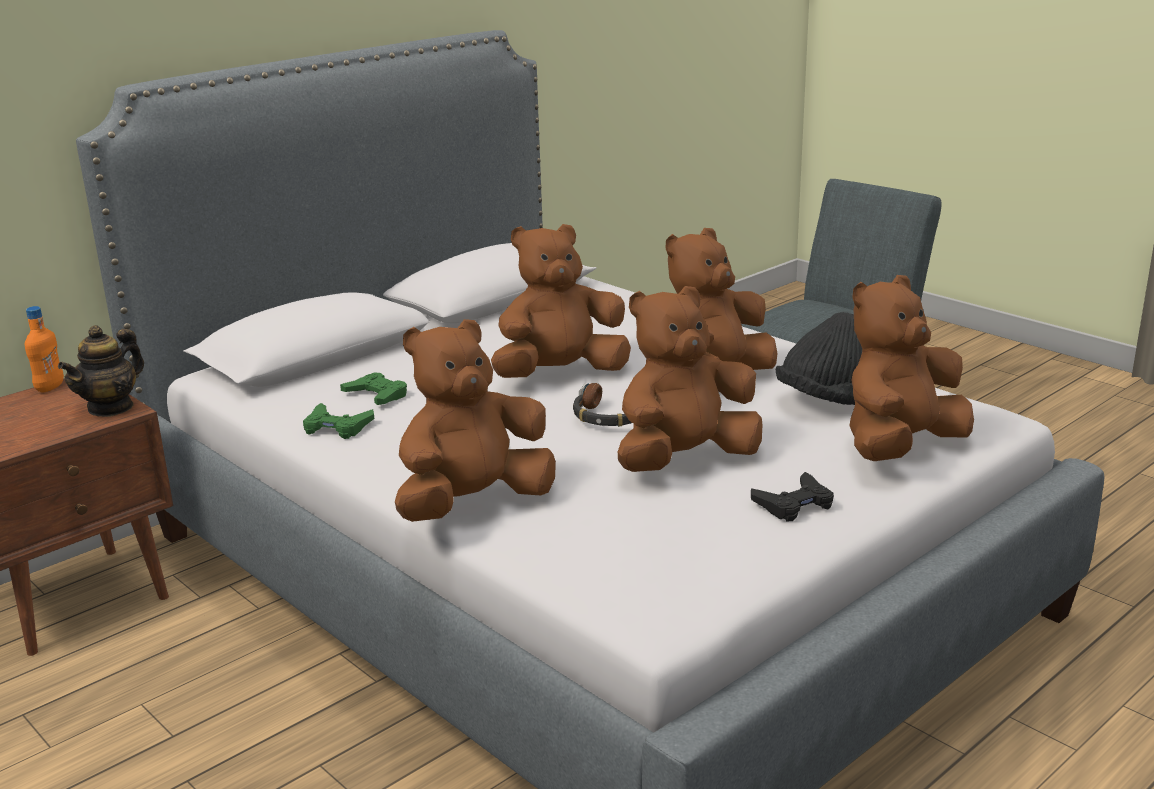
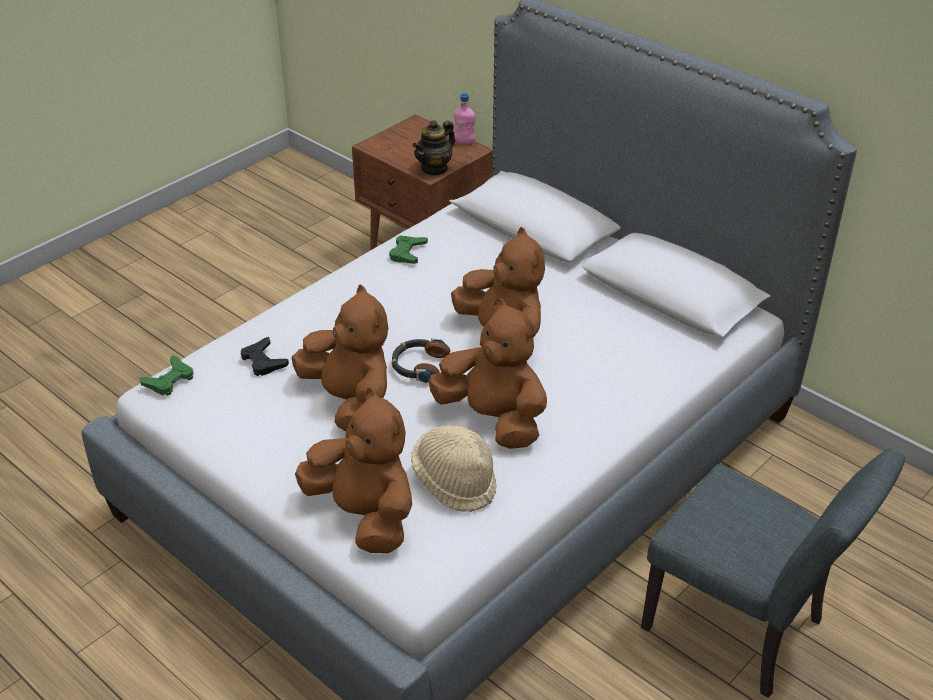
camera: 85 degrees right, 15 degrees up
(50, 387) = (464, 142): orange bottle -> pink bottle
(111, 407) = (435, 168): teapot -> teapot turned 75 degrees counterclockwise
(376, 395) = (459, 261): green game controller -> green game controller (169, 380)
(473, 503) = (296, 316): brown plush toy -> none
(794, 504) = (277, 451): black game controller -> black game controller (263, 361)
(827, 400) = (455, 482): black hat -> beige hat

